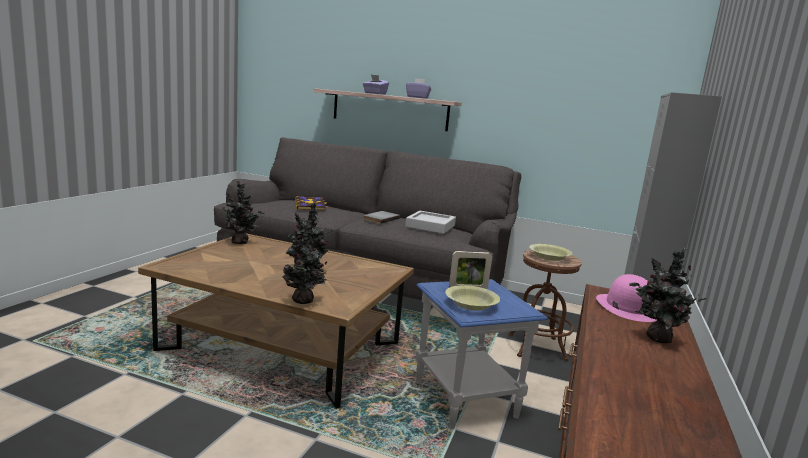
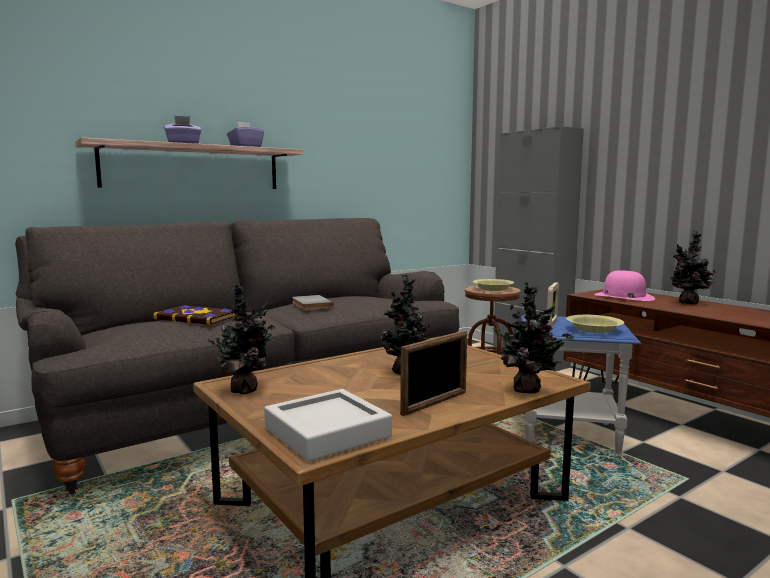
camera: 55 degrees left, 5 degrees down
(255, 281) = (435, 403): none -> picture frame
(430, 226) = (363, 297): grey tray -> grey tray (327, 432)

